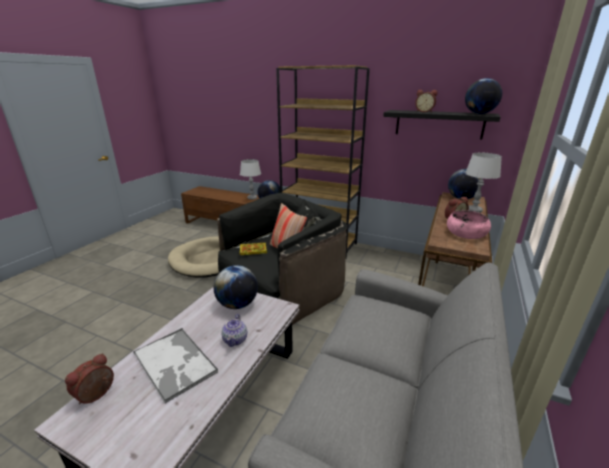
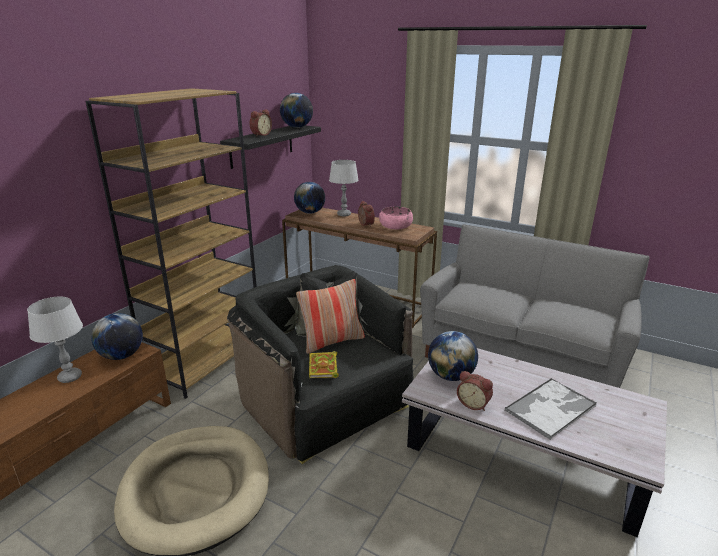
camera: 85 degrees left, 0 degrees up
(97, 395) = (609, 452): alarm clock -> alarm clock (473, 404)
(235, 339) = (507, 374): teapot -> none

